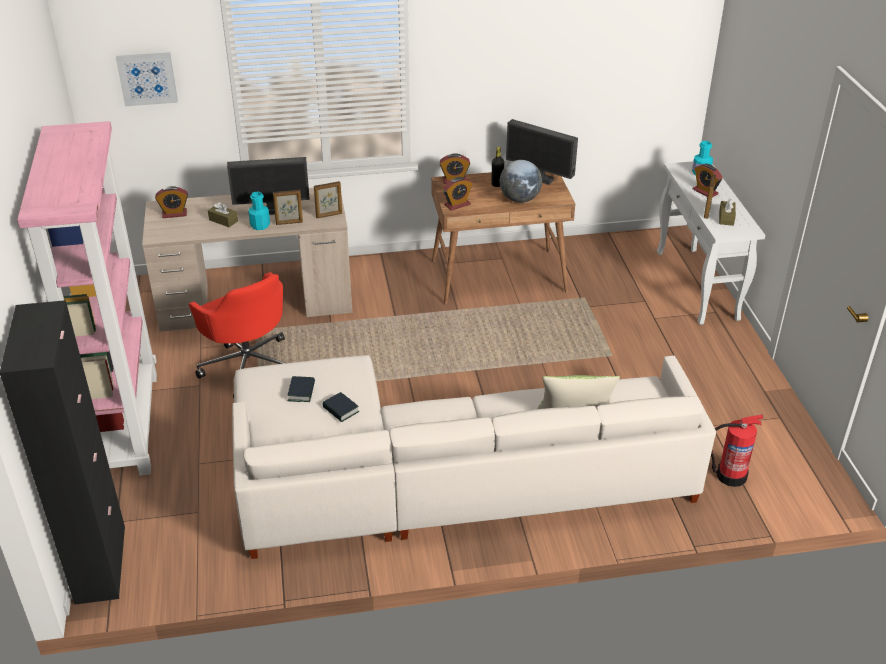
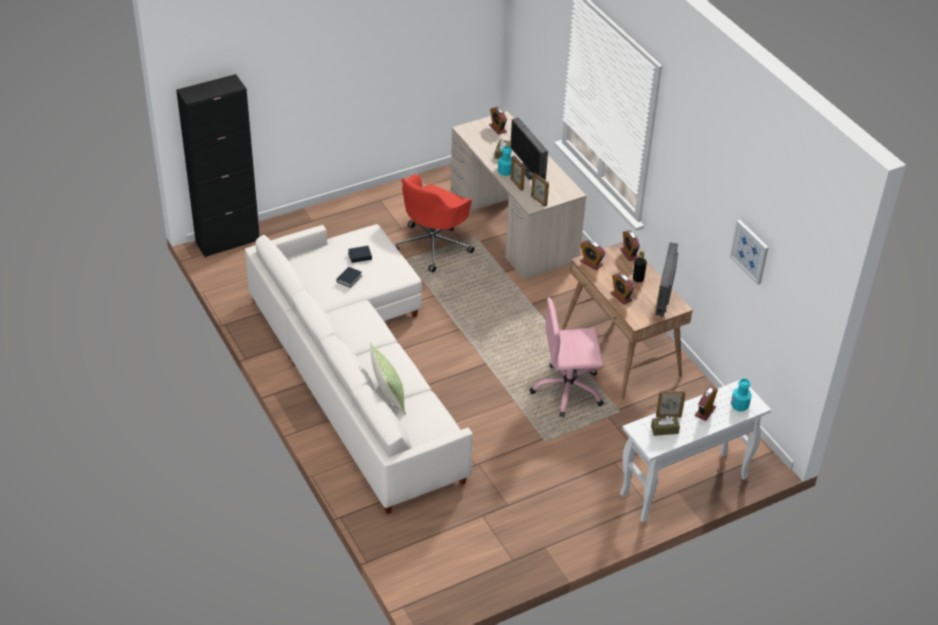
camera: 70 degrees right, 5 degrees up
(127, 423) = (349, 210): pink bookcase -> none
(147, 78) = (536, 34): picture -> picture (750, 251)
(519, 199) = (621, 297): globe -> alarm clock
(542, 323) = (567, 391): none -> pink office chair
(730, 475) = (425, 532): fire extinguisher -> none

